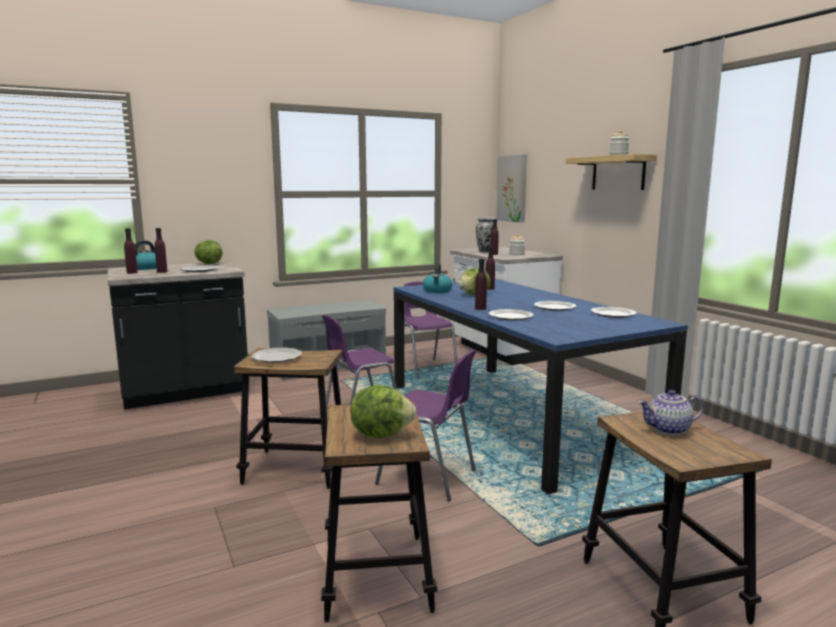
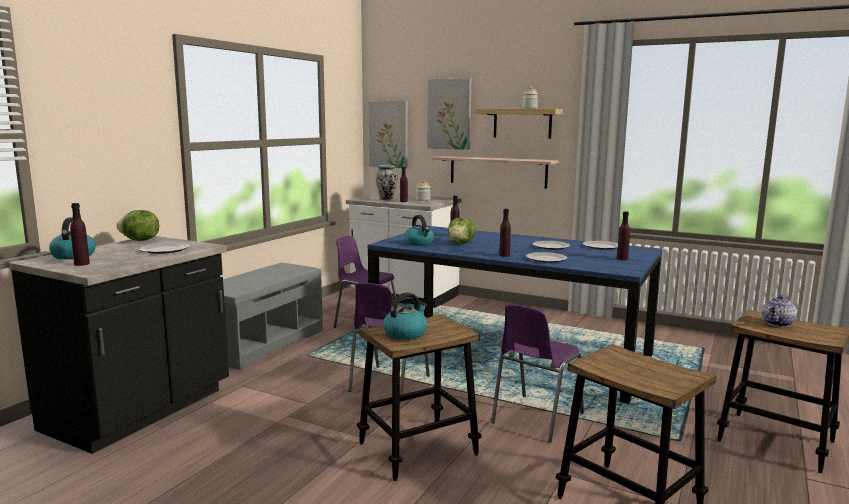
camera: 35 degrees left, 0 degrees up
(162, 272) = (121, 258): purple bottle -> purple bottle (622, 259)
(276, 357) = (405, 333): plate -> kettle
(381, 433) = (658, 373): lettuce -> none
(429, 478) = (535, 419): purple chair -> purple chair turned 135 degrees clockwise
(558, 166) = (449, 114): none -> picture
(594, 227) = (497, 171): none -> shelf

